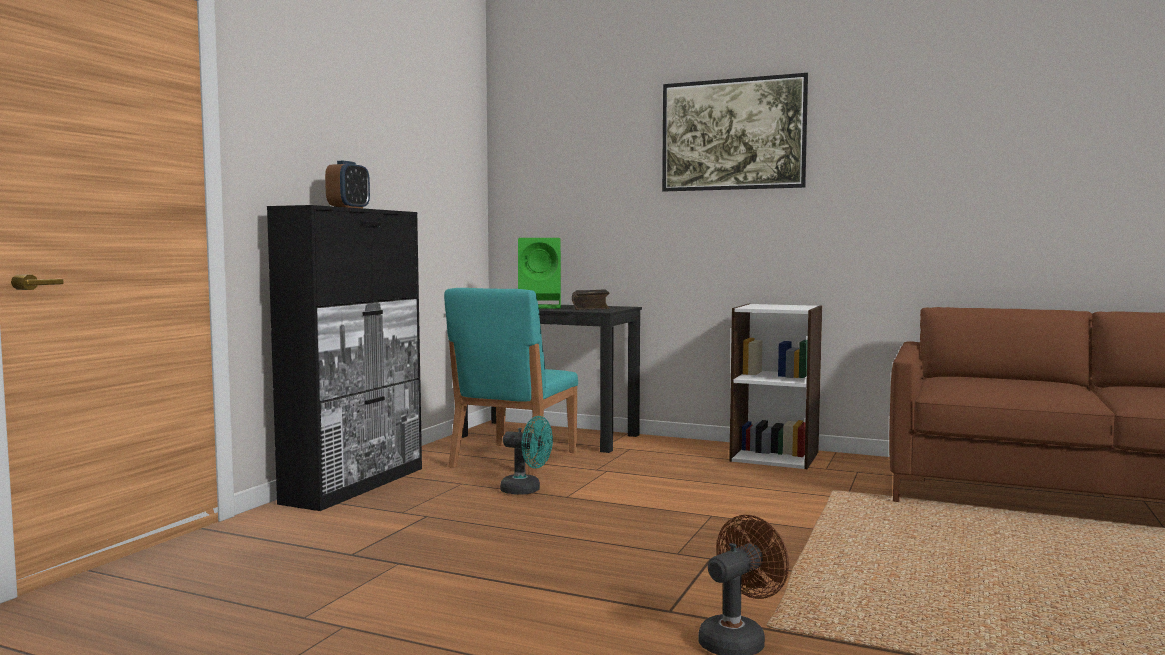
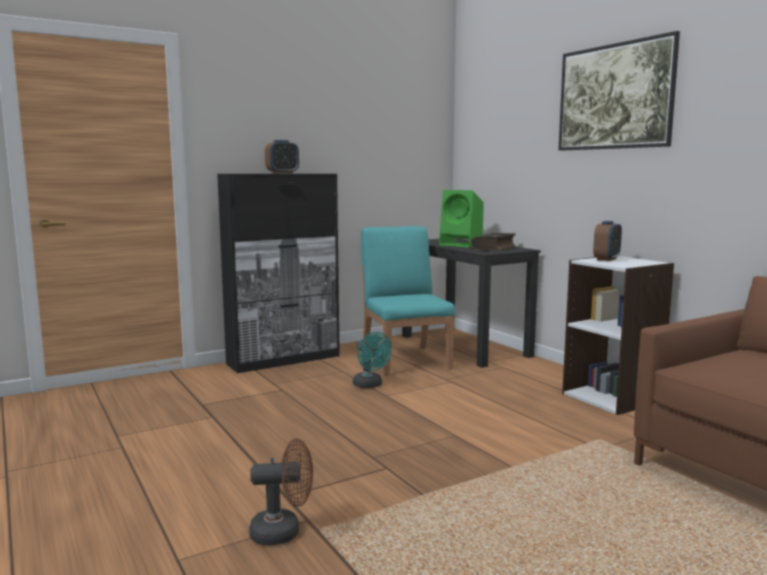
camera: 35 degrees right, 5 degrees up
(513, 459) = (405, 360): turquoise chair -> turquoise chair turned 105 degrees clockwise
(760, 306) = (606, 259): none -> alarm clock

